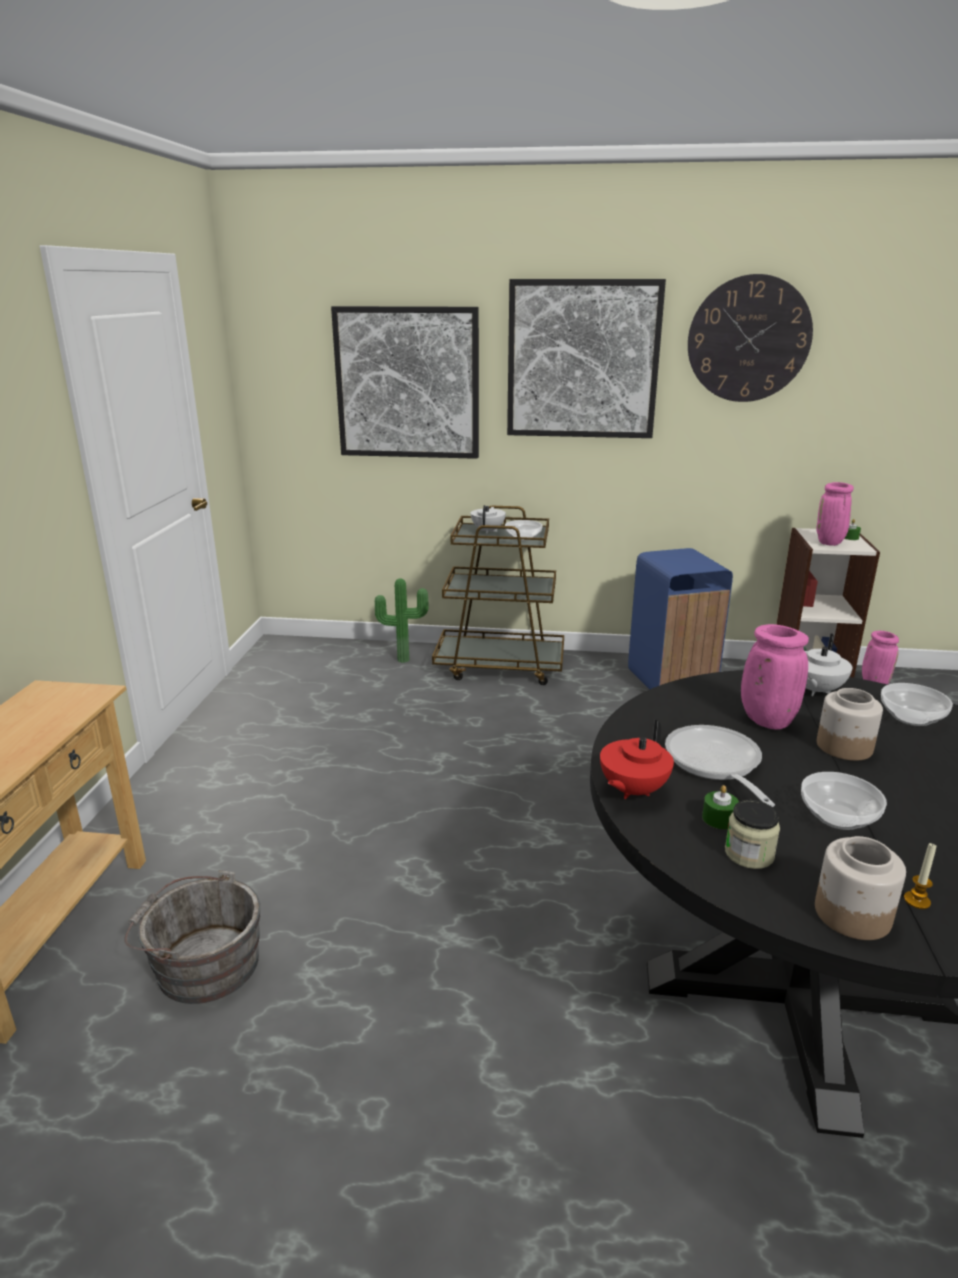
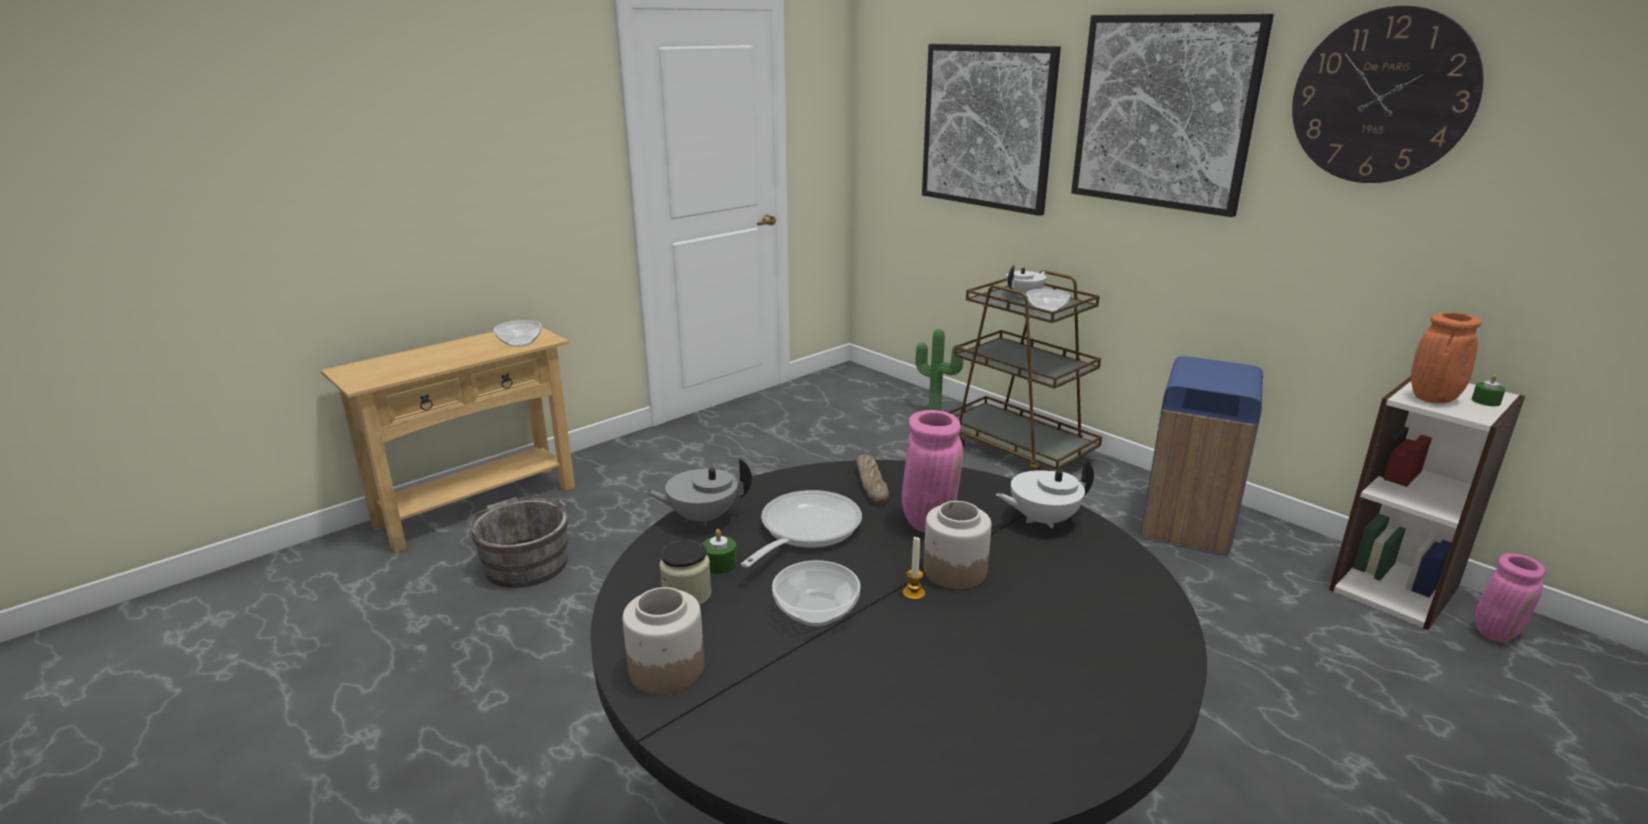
camera: 40 degrees right, 0 degrees up
(632, 790) = (702, 517): red teapot -> grey teapot
(683, 710) = (871, 485): none -> bread
(829, 543) = (1432, 399): pink vase -> orange vase
(910, 717) = (1093, 582): bowl -> bowl (519, 342)
(917, 901) = (735, 692): candle -> candle (913, 593)

